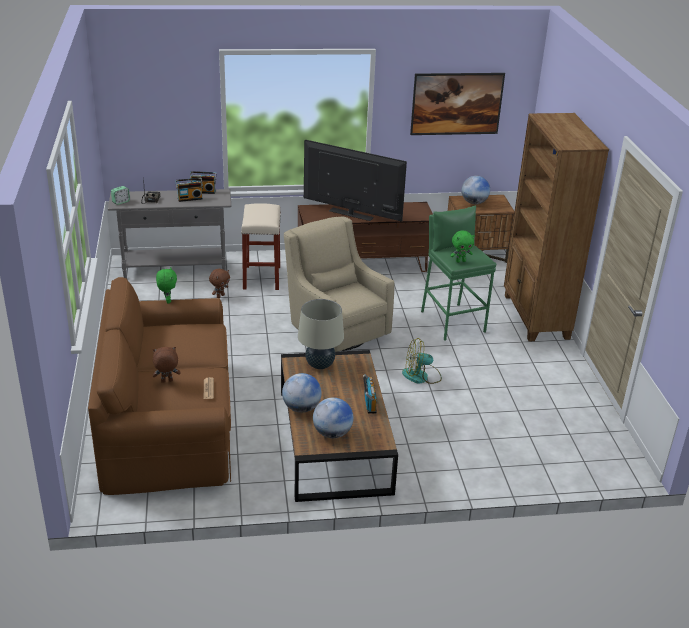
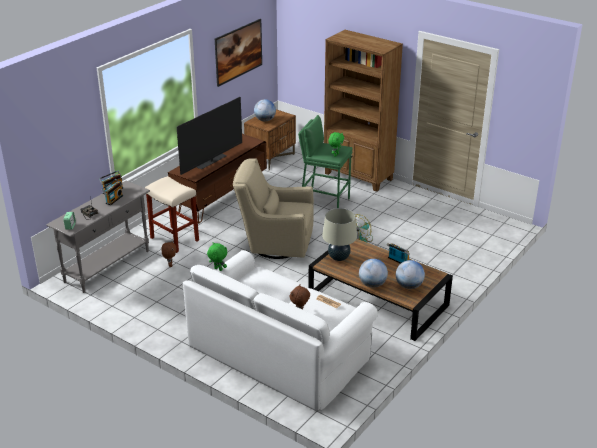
camera: 45 degrees left, 0 degrees up
(168, 420) = (278, 350): brown sofa -> white sofa
(351, 214) = (211, 161): television -> television turned 150 degrees clockwise

